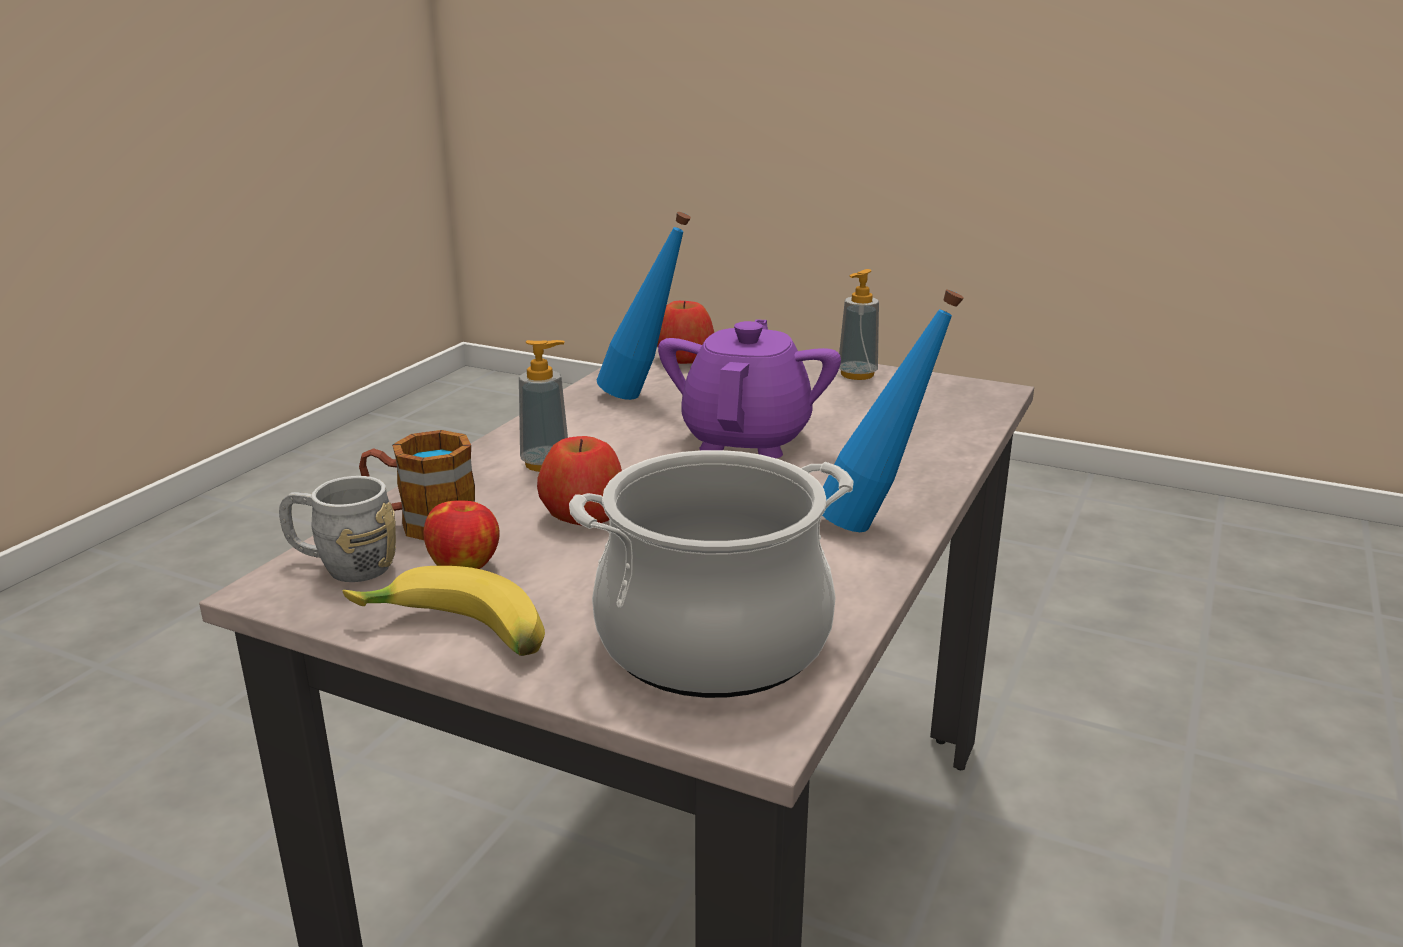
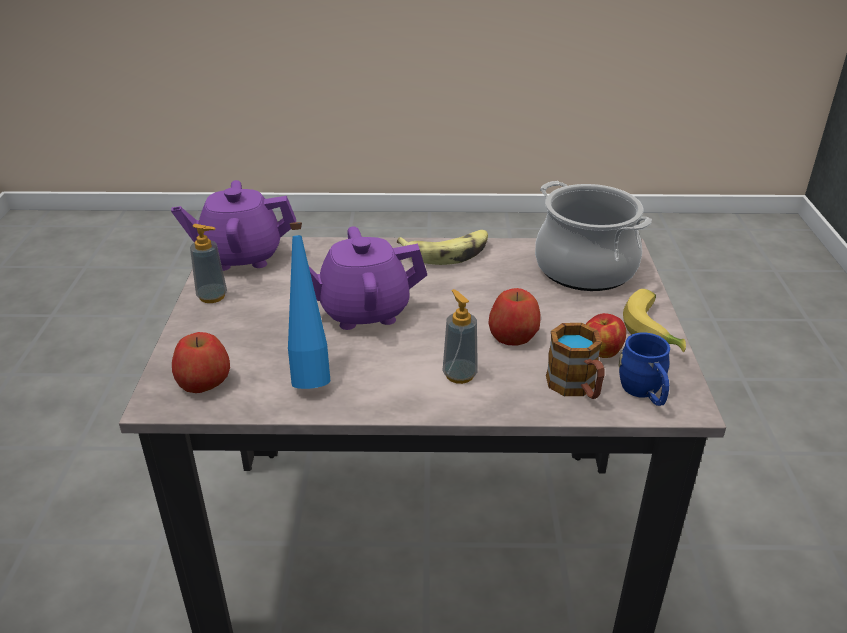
camera: 115 degrees left, 10 degrees up
(343, 565) = (644, 393): grey mug -> blue mug
(877, 525) = (447, 252): blue bottle -> banana
(956, 396) = (241, 256): none -> purple teapot

